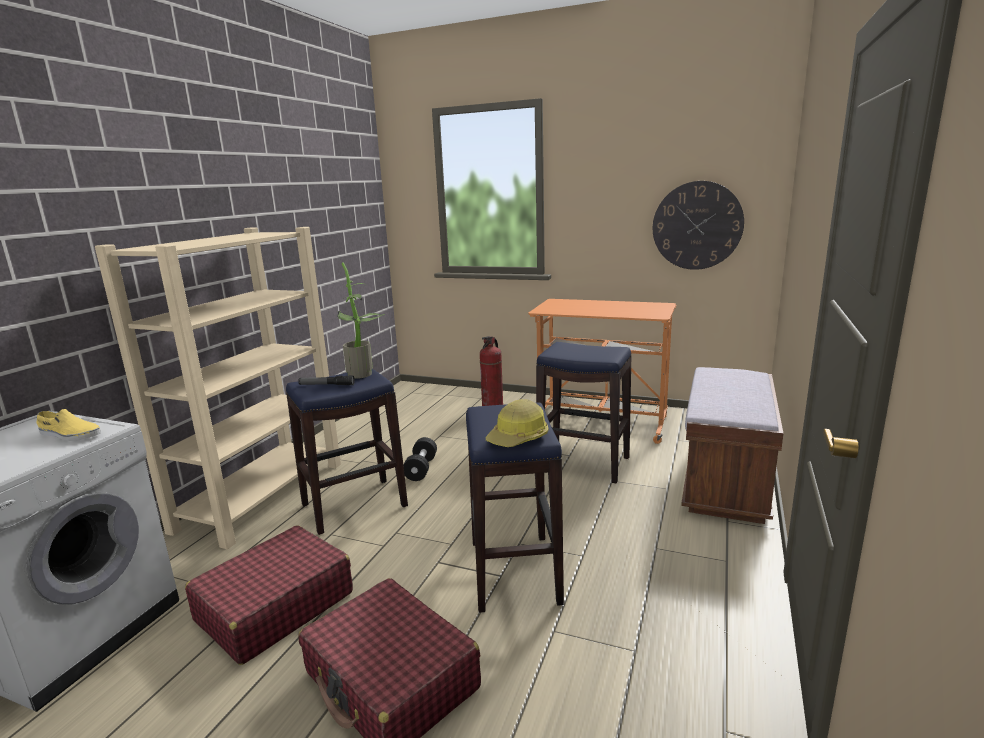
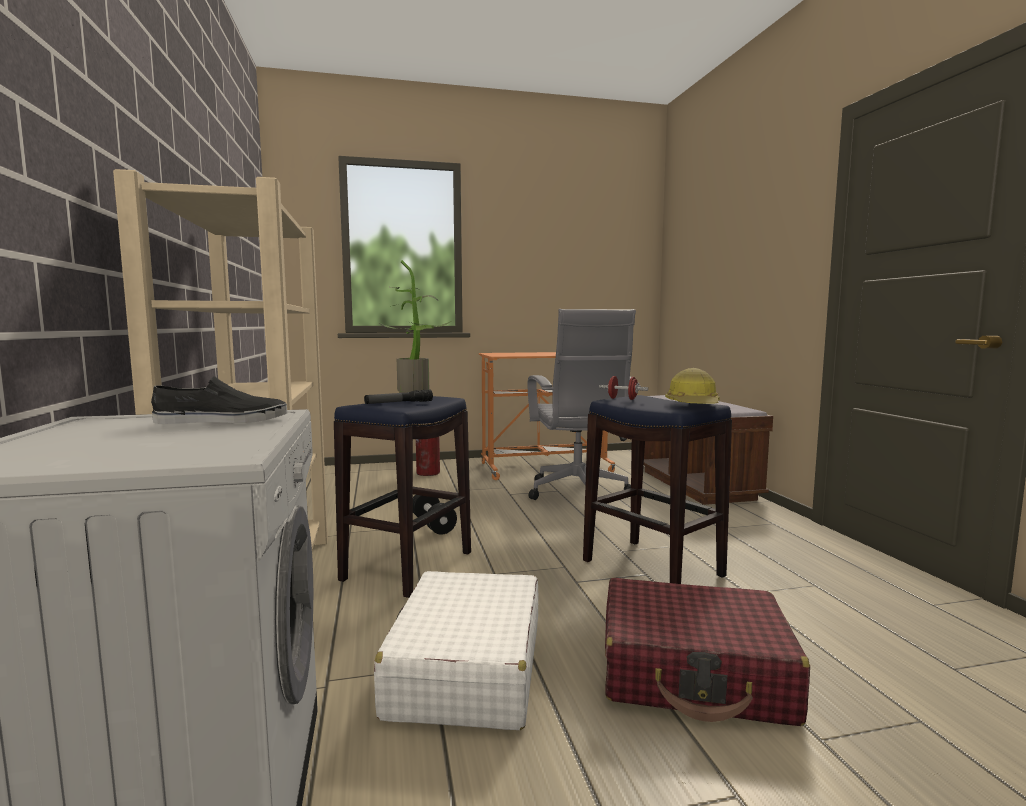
camera: 35 degrees left, 10 degrees down
(69, 434) = (222, 420): yellow shoe -> black shoe
(274, 606) = (466, 669): red suitcase -> white suitcase
(494, 410) = (622, 399): none -> red dumbbell
(583, 464) = (579, 494): stool -> grey office chair
(697, 226) = (597, 288): wall clock -> none

